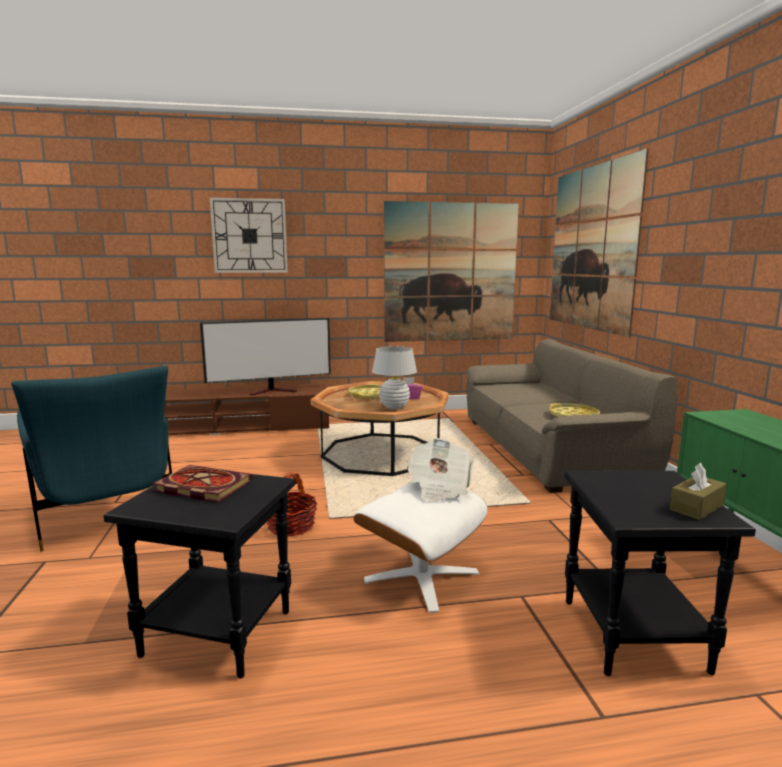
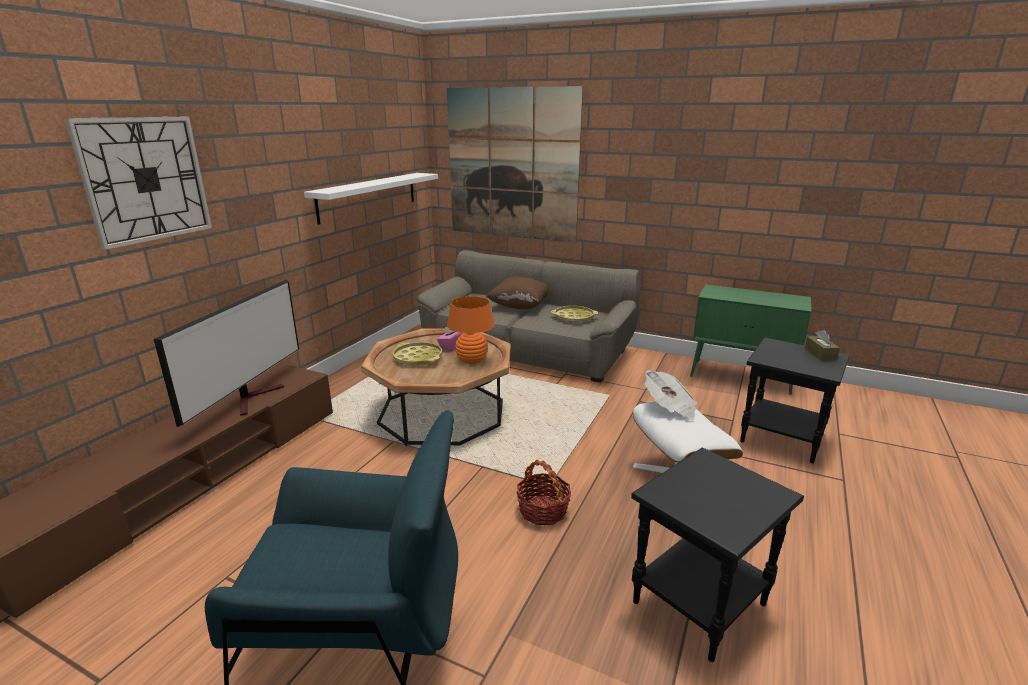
camera: 55 degrees left, 10 degrees up
(200, 487) = (697, 493): book -> none
(394, 407) = (472, 360): white table lamp -> orange table lamp
(450, 273) = (369, 196): picture -> white shelf
(551, 398) = (520, 306): none -> brown pillow

